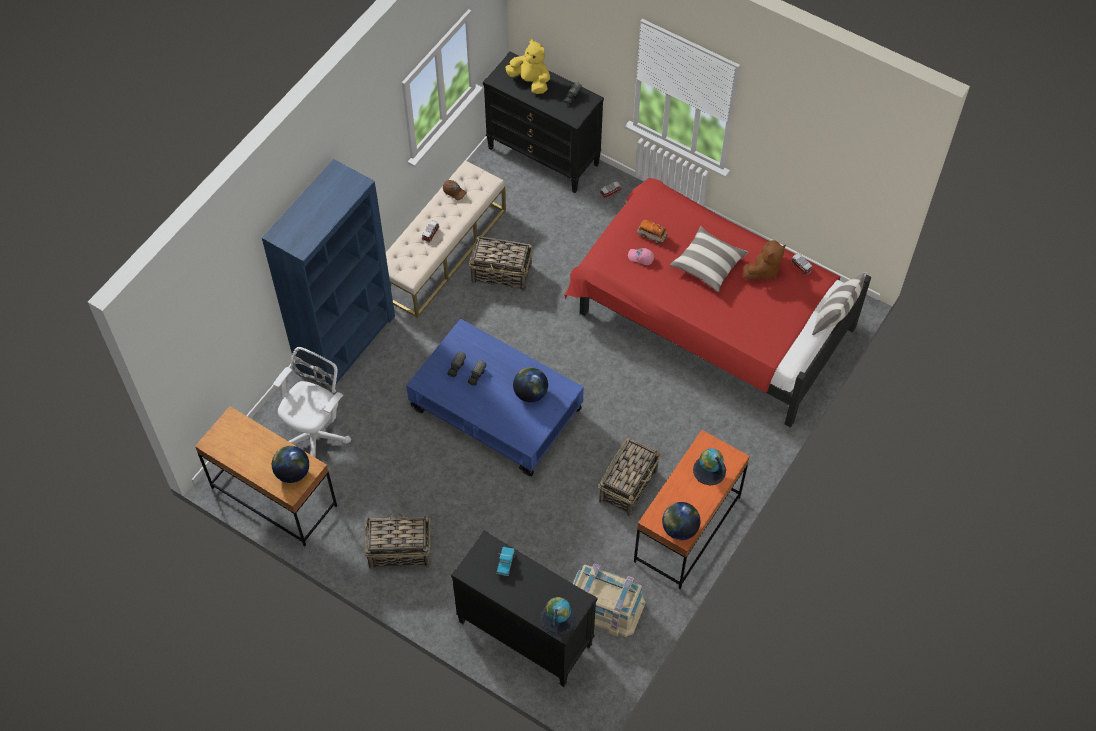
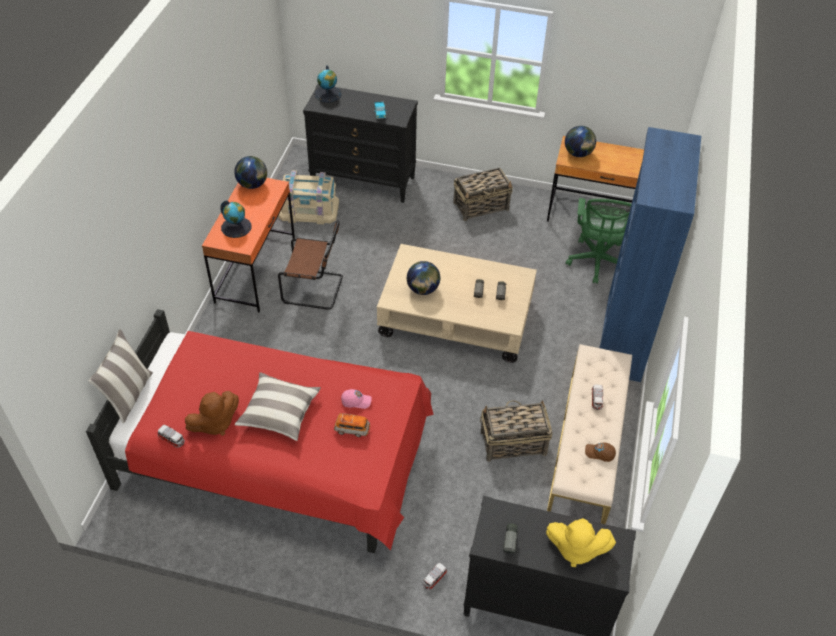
camera: 160 degrees right, 10 degrees down
(316, 435) = (596, 262): white office chair -> green office chair
(496, 409) = (455, 318): blue coffee table -> beige coffee table
(628, 485) = (315, 289): basket -> brown chair
(763, 270) = (215, 424): brown plush toy -> brown plush toy turned 150 degrees counterclockwise

